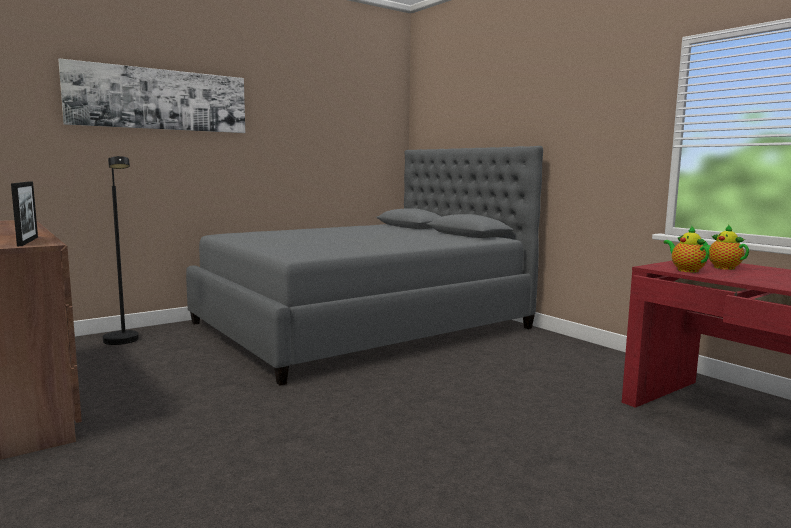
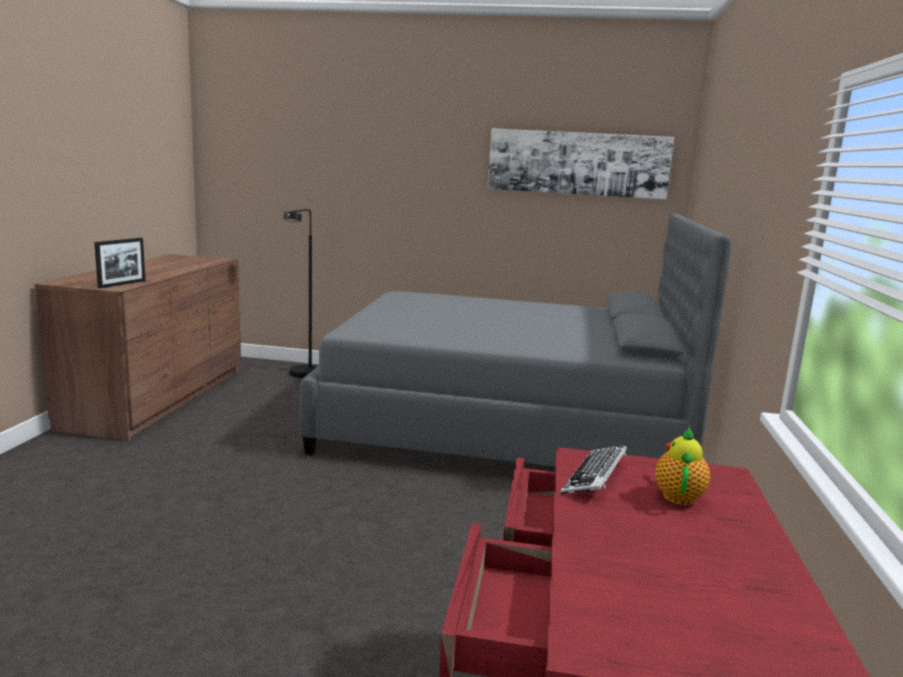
camera: 45 degrees right, 5 degrees up
(159, 99) = (371, 152): picture -> picture (578, 163)
(685, 270) = (595, 477): teapot -> keyboard

